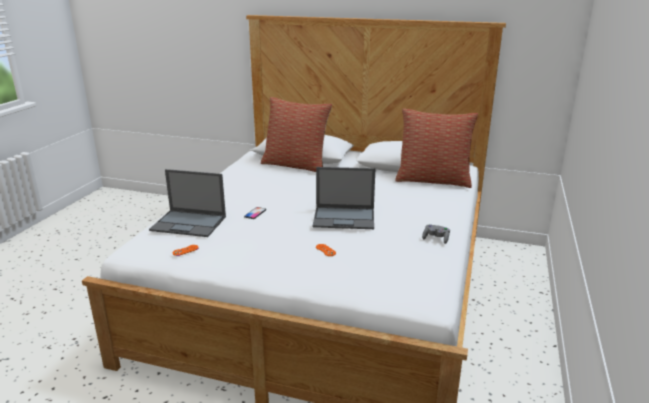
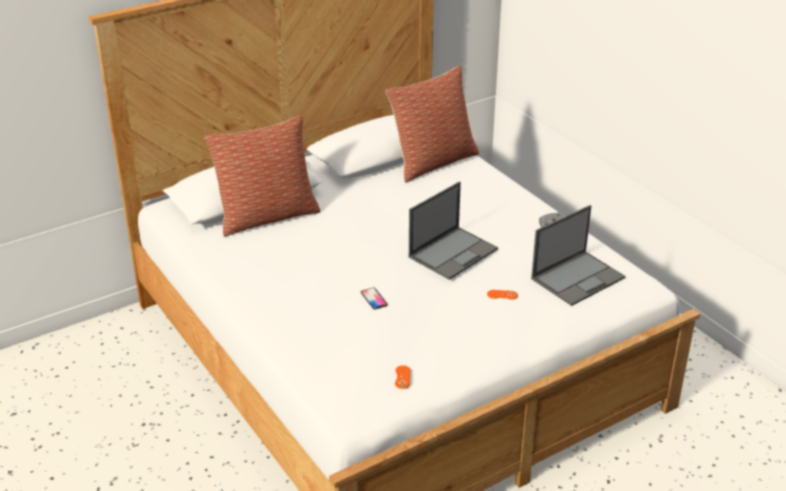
camera: 50 degrees left, 10 degrees up
(189, 223) = (343, 350): laptop -> laptop (578, 278)

